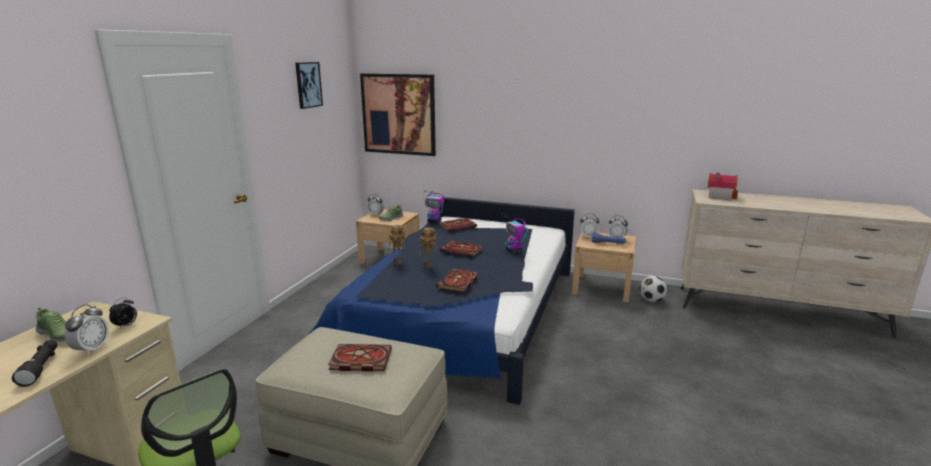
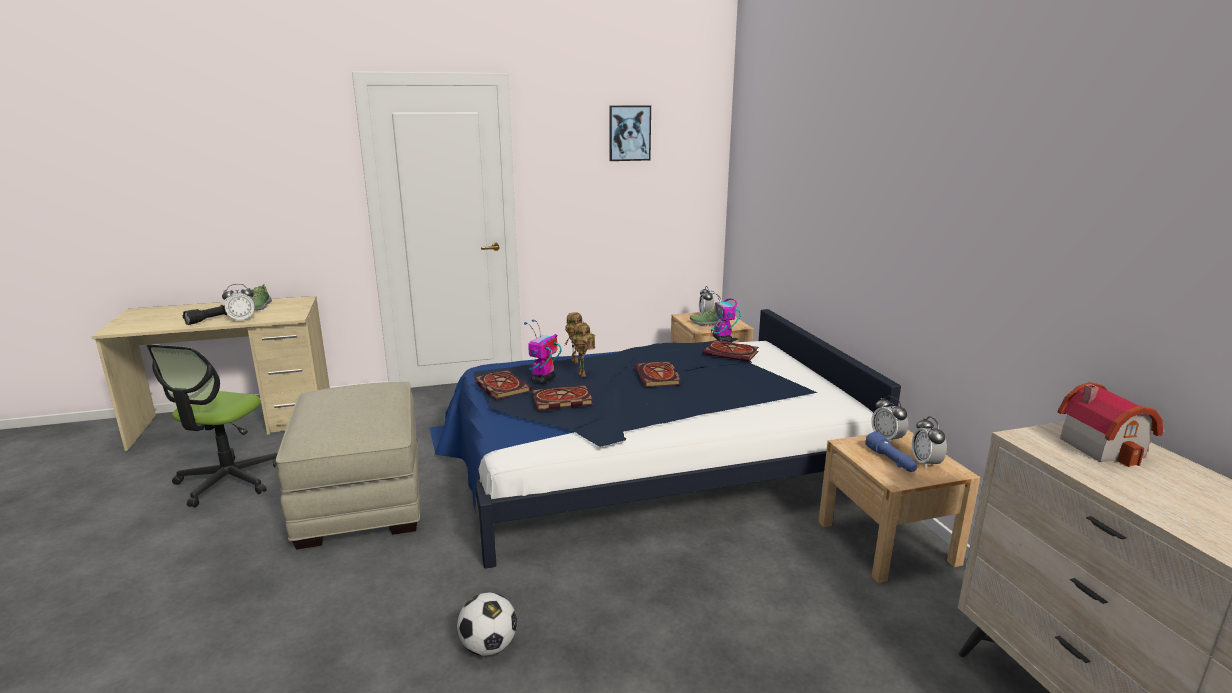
camera: 55 degrees right, 0 degrees up
(126, 325) = (282, 314): alarm clock -> none
(359, 360) = (345, 412): book -> book (501, 387)
(398, 114) = (756, 182): picture -> none
(514, 251) = (709, 403): toy robot -> toy robot (543, 379)
(651, 300) = (927, 607): football -> football (489, 647)

